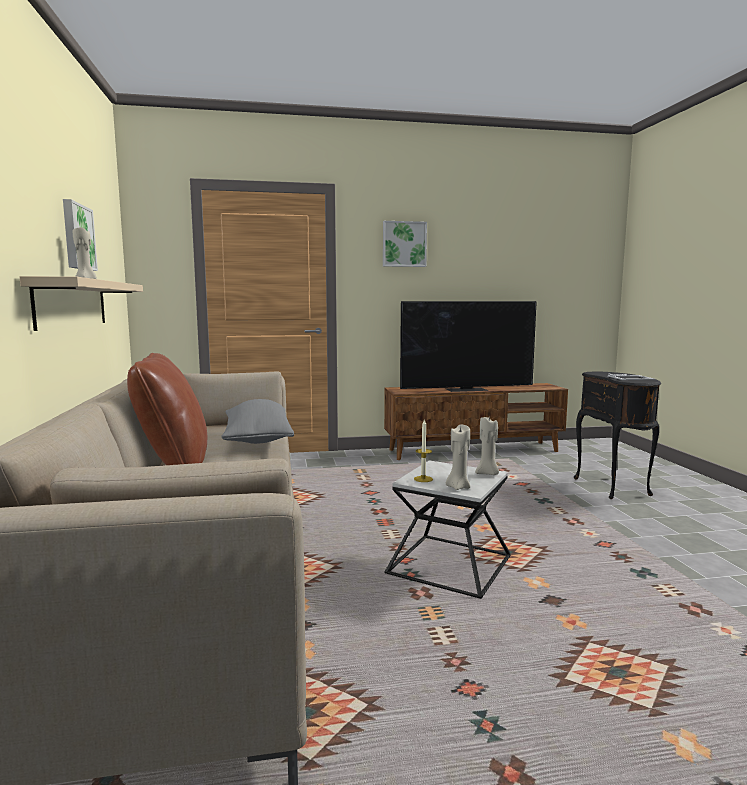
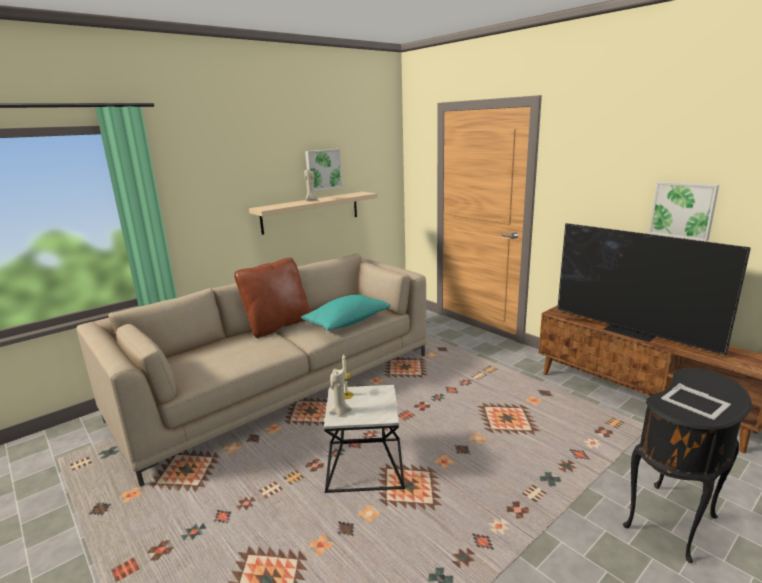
camera: 60 degrees right, 10 degrees up
(257, 439) = (347, 322): grey pillow -> turquoise pillow
(404, 244) = (604, 156): picture -> picture (683, 210)
(487, 474) = (383, 415): beige candle -> none

